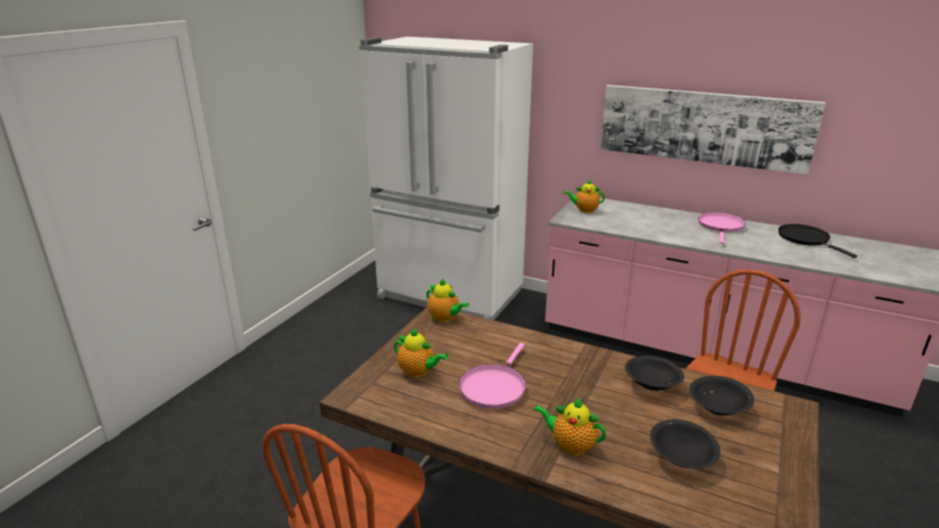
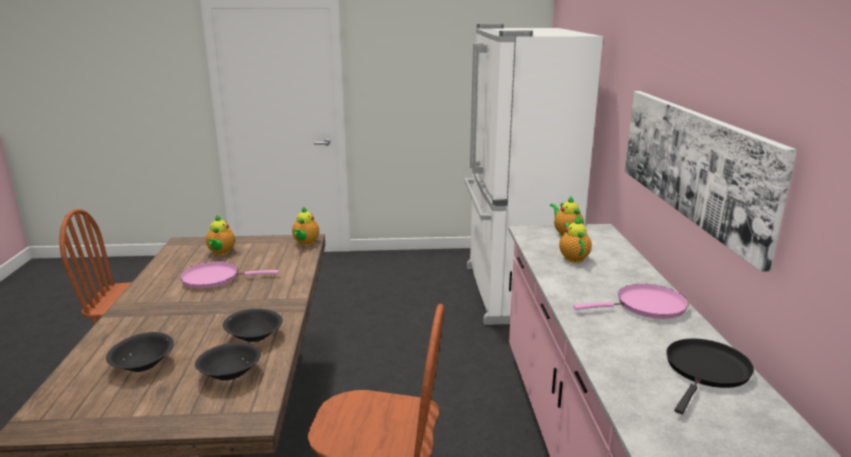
camera: 60 degrees right, 5 degrees down
(570, 445) = (147, 318): teapot -> teapot (573, 257)

